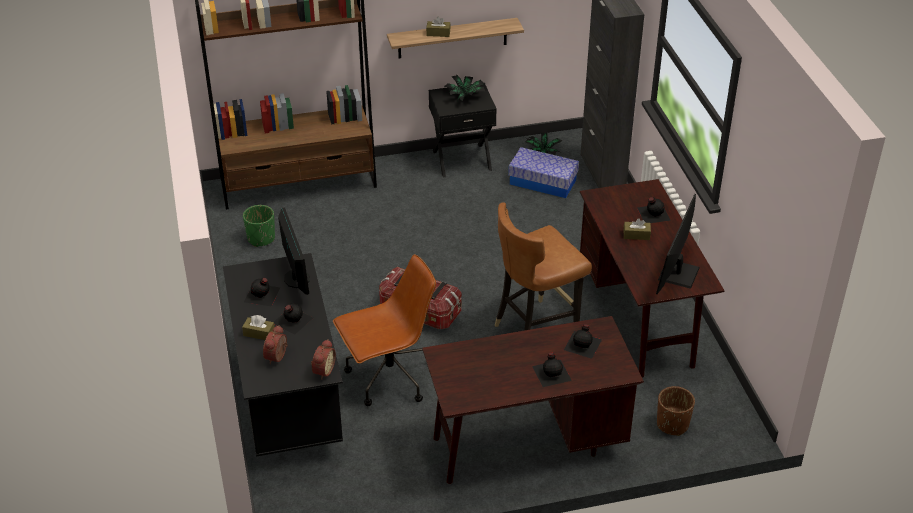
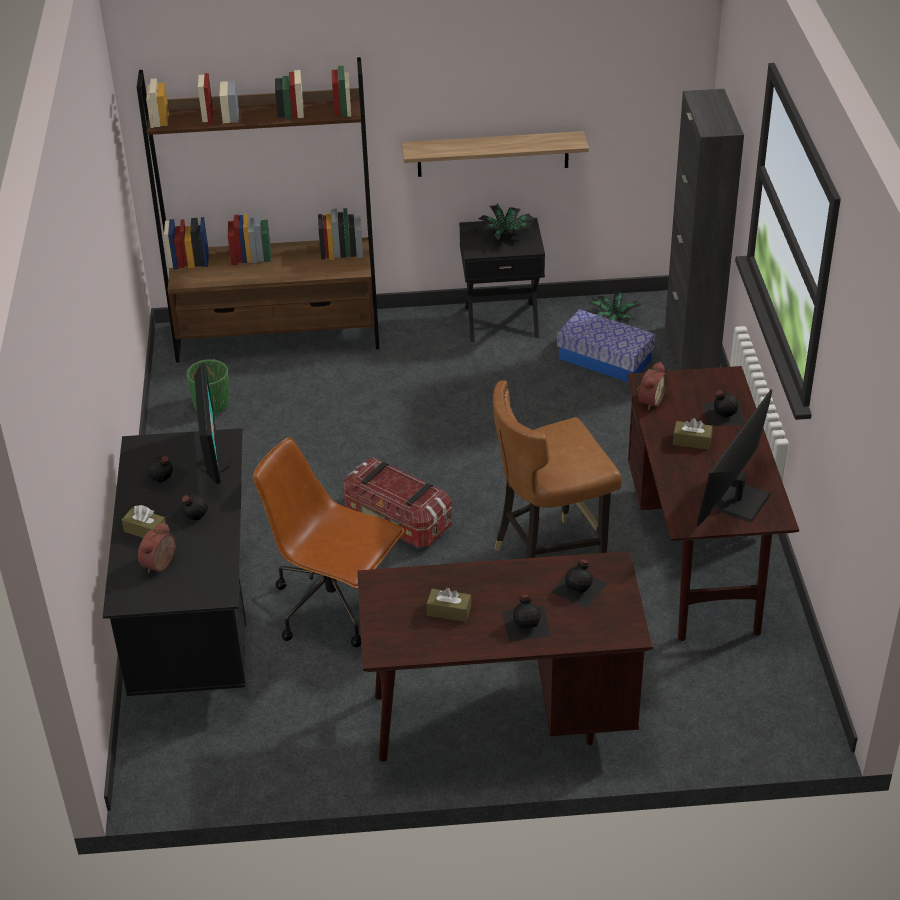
camera: 10 degrees right, 0 degrees up
(322, 370) = (215, 589): alarm clock -> alarm clock (649, 400)
(389, 378) = (335, 607): brown office chair -> brown office chair turned 135 degrees counterclockwise
(438, 33) = (470, 145): brown tissue box -> brown tissue box (449, 611)
(672, 424) = (710, 711): brown planter -> none

